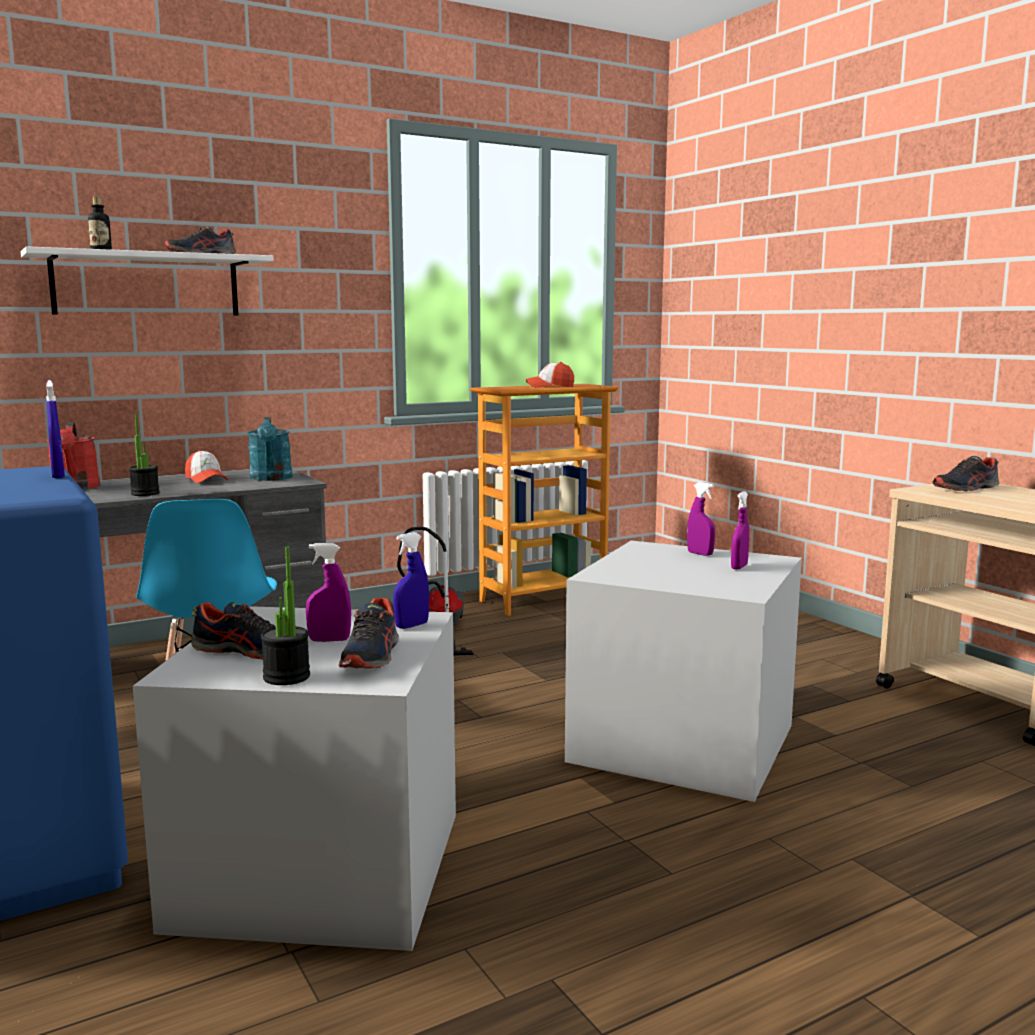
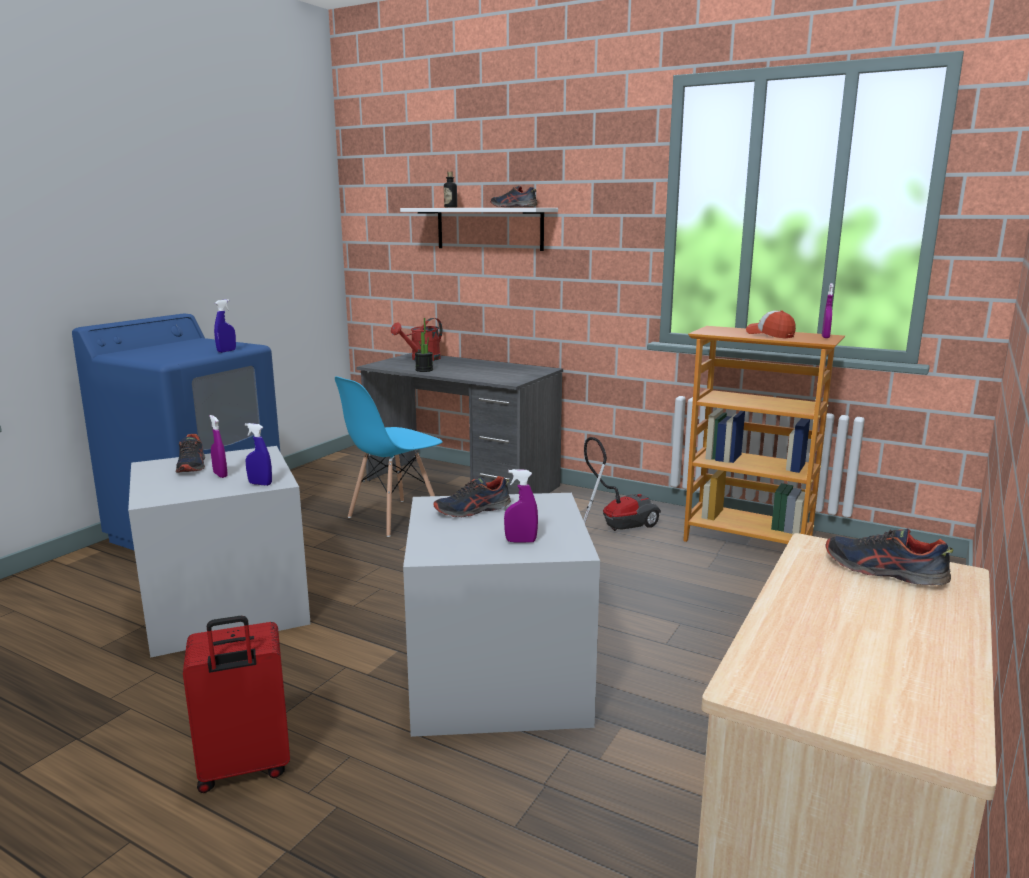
camera: 60 degrees right, 5 degrees up
(206, 480) = (484, 368): cap -> none
(271, 478) = (511, 375): turquoise watering can -> none
(286, 677) = (151, 482): potted plant -> none
(371, 656) = (194, 489): shoe -> shoe (473, 510)
(700, 554) = (553, 521): purple spray bottle -> purple spray bottle (825, 337)
(758, 902) = (244, 768): none -> red suitcase

